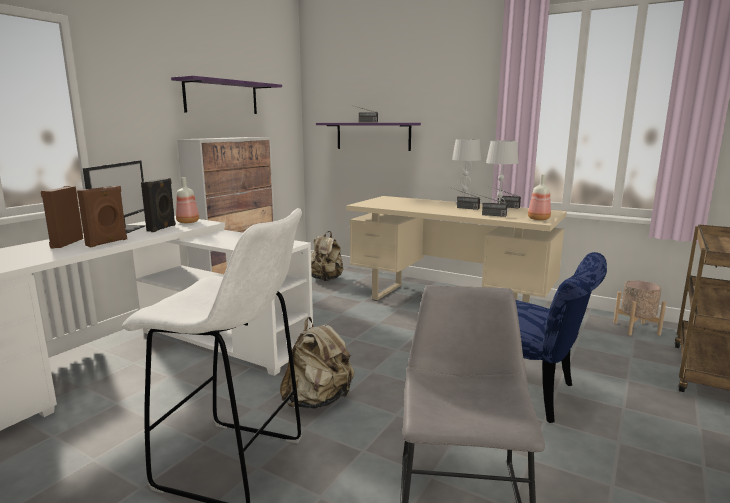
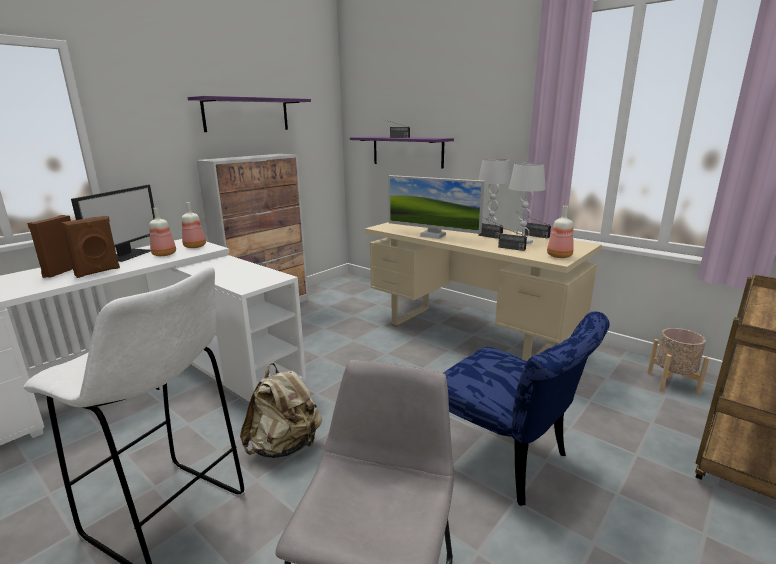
camera: 10 degrees right, 5 degrees up
(162, 228) = (164, 254): black speaker -> bottle
(326, 279) = (356, 297): beige backpack -> none
(416, 208) = (433, 235): none -> monitor

